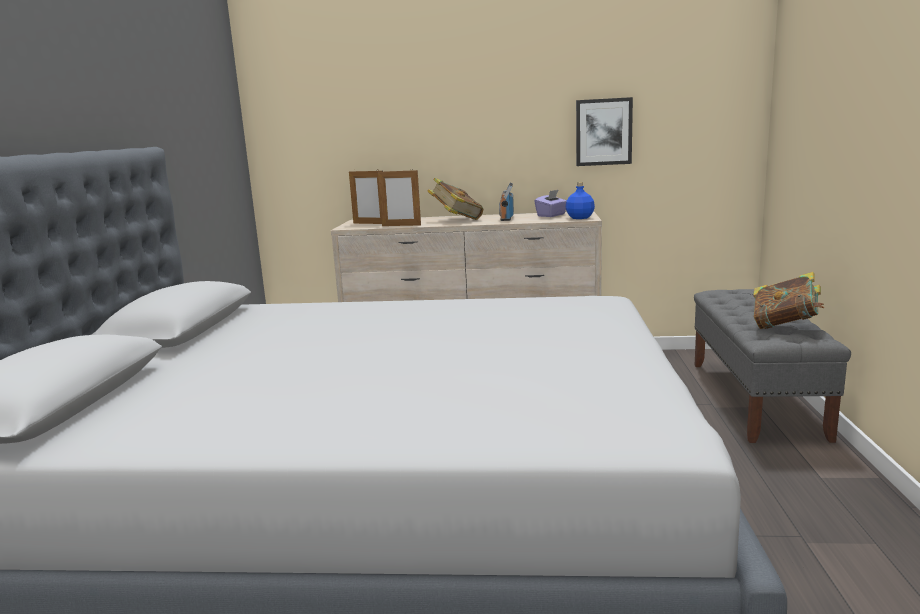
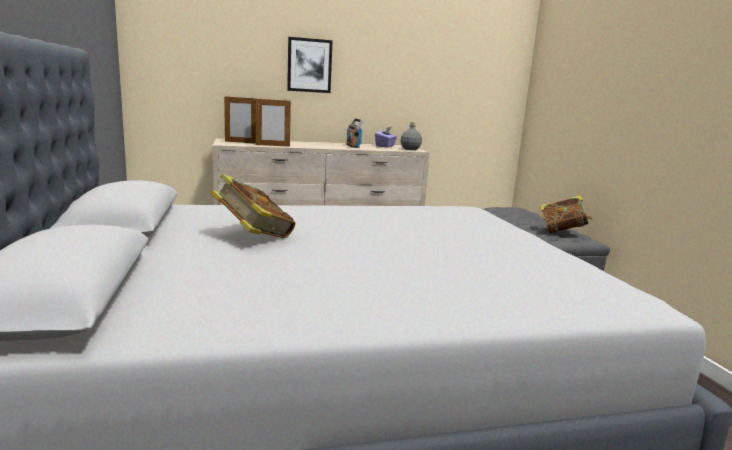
camera: 20 degrees left, 0 degrees up
(456, 220) = (313, 144): book -> book (253, 237)
(579, 218) = (410, 149): blue bottle -> grey bottle
(603, 132) = (421, 87): picture -> picture (309, 65)

